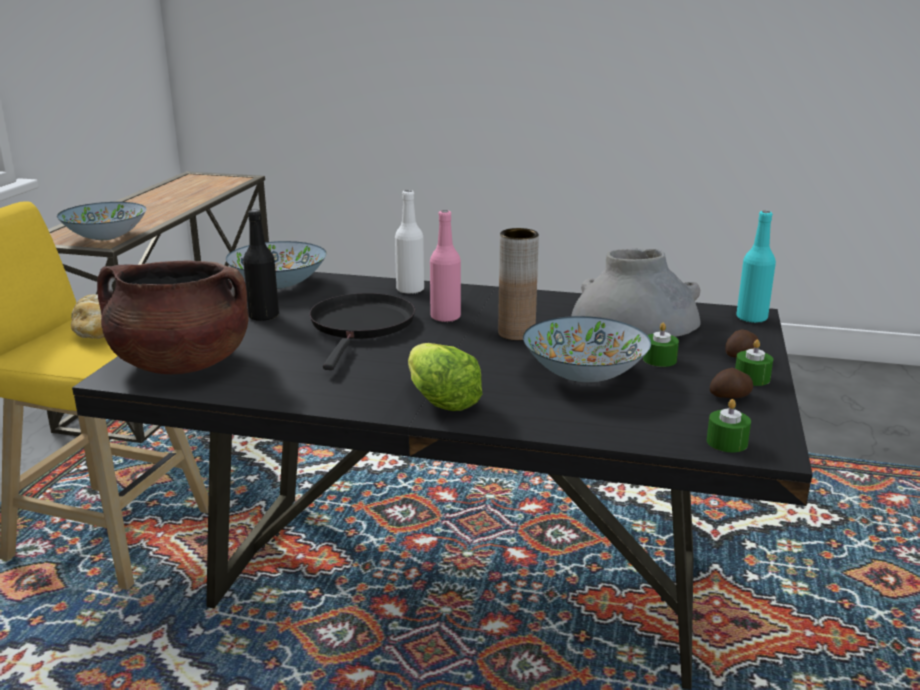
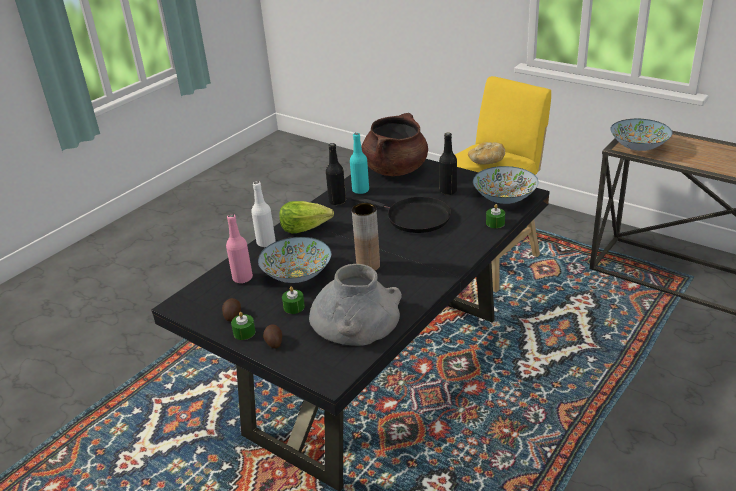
camera: 115 degrees right, 10 degrees up
(328, 391) = (337, 201): none -> black bottle
(410, 290) = (469, 241): white bottle -> white bottle (266, 243)
(445, 317) = (410, 246): pink bottle -> pink bottle (242, 278)
(727, 442) = (195, 295): green candle -> green candle (495, 223)
(751, 318) = (325, 375): turquoise bottle -> turquoise bottle (360, 190)

